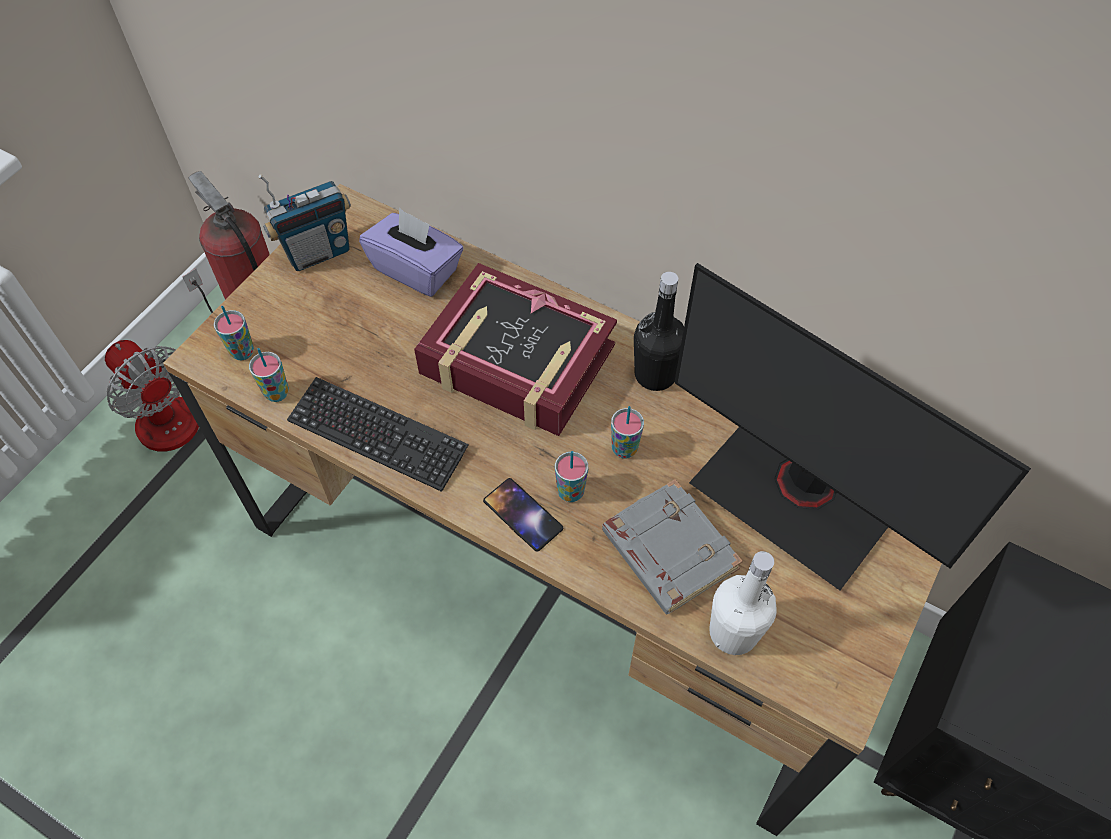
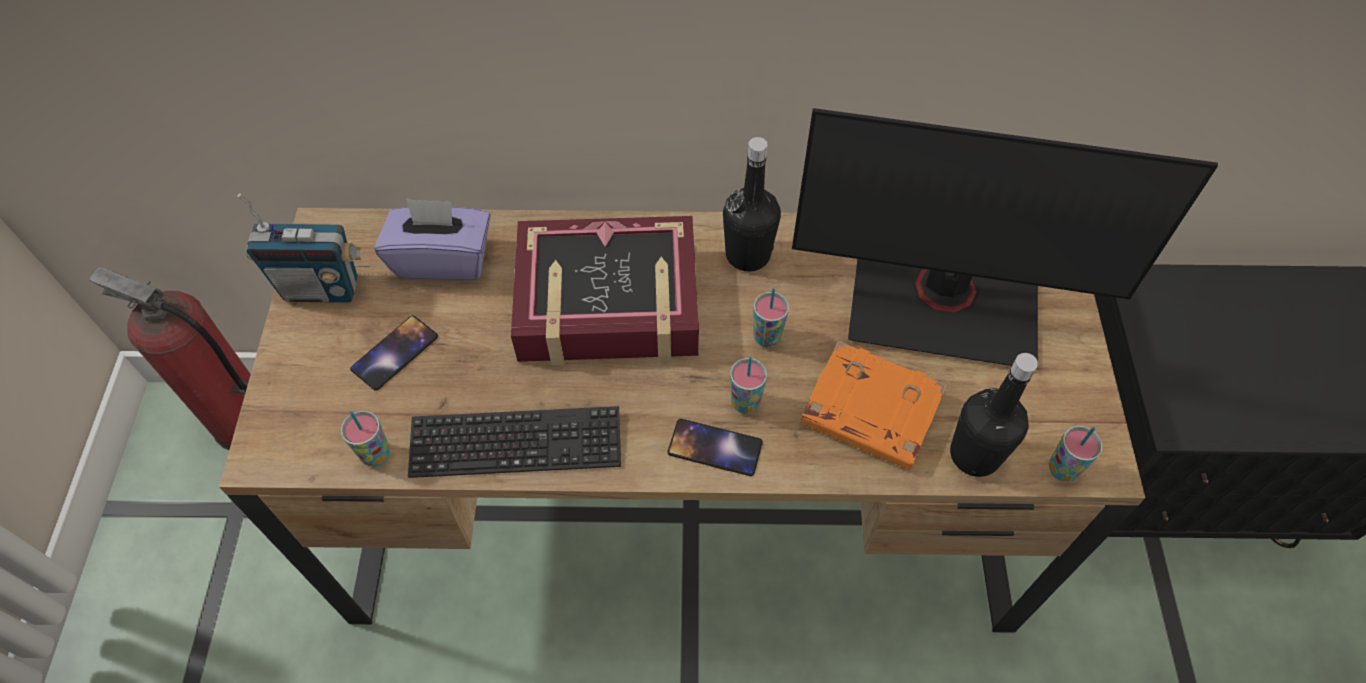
camera: 30 degrees left, 0 degrees up
(176, 404) = (174, 542): fan -> none
(242, 352) = (306, 431): cup -> cup (1062, 470)
(318, 252) = (322, 289): radio -> radio turned 60 degrees clockwise
(337, 324) = (394, 353): none -> phone
(667, 550) = (868, 411): grey book -> orange book
(733, 632) = (974, 454): white bottle -> black bottle

